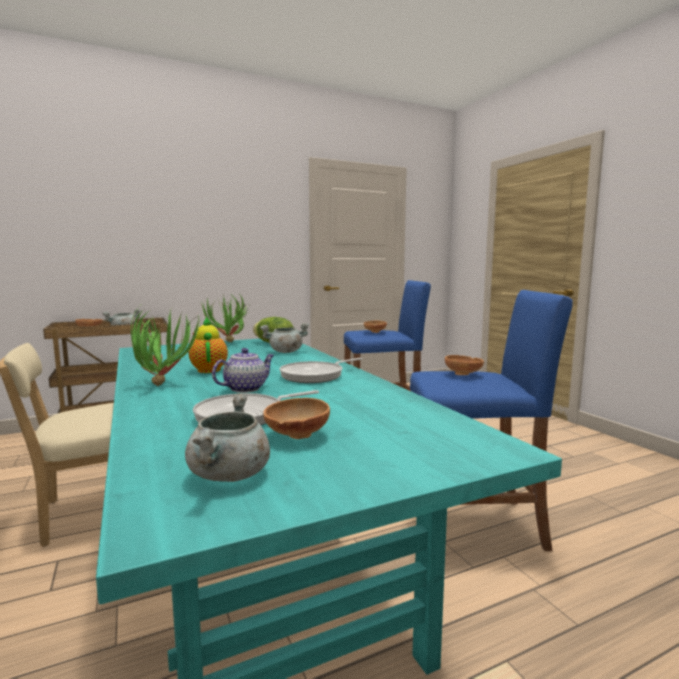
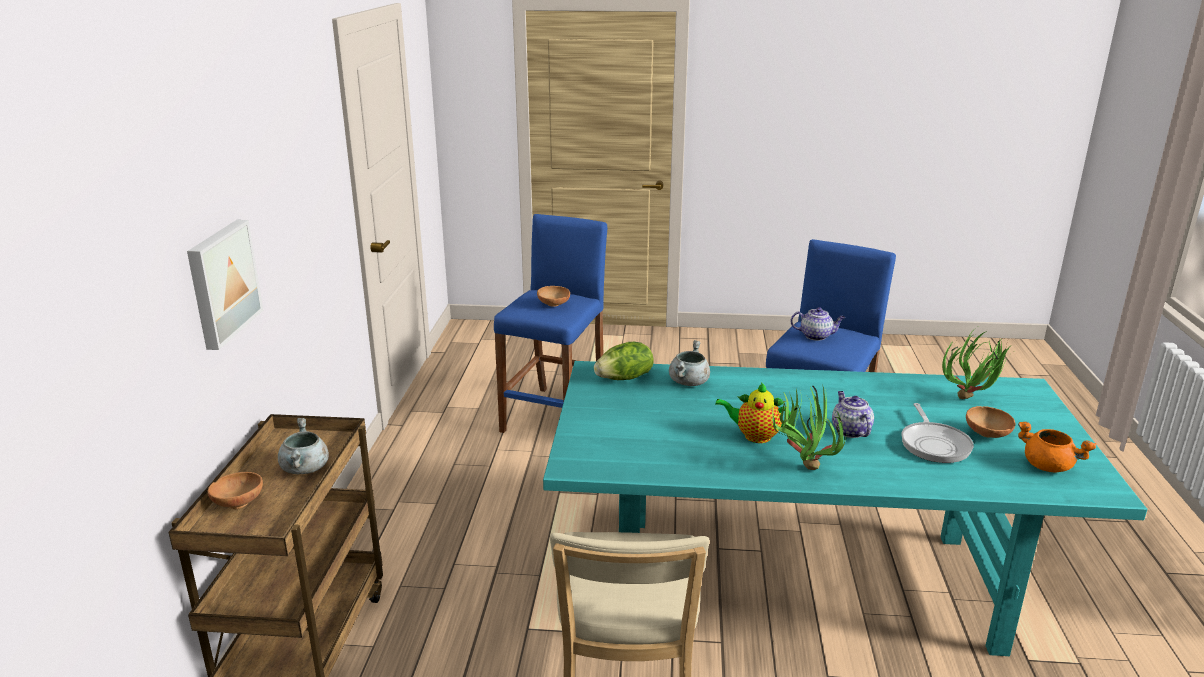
camera: 60 degrees left, 15 degrees up
(143, 242) = (221, 282): none -> picture
(229, 343) = (593, 402): potted plant -> potted plant (972, 400)
(230, 475) = (1048, 466): grey cooking pot -> orange cooking pot
(315, 375) = (820, 393): frying pan -> none
(464, 374) = (816, 336): brown bowl -> teapot

